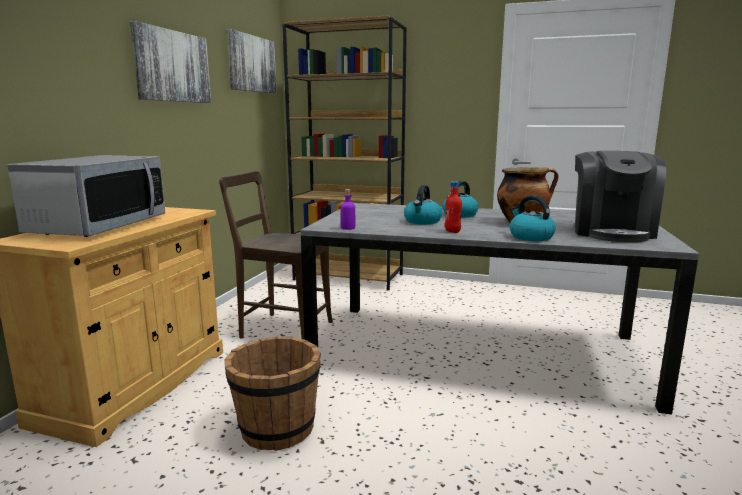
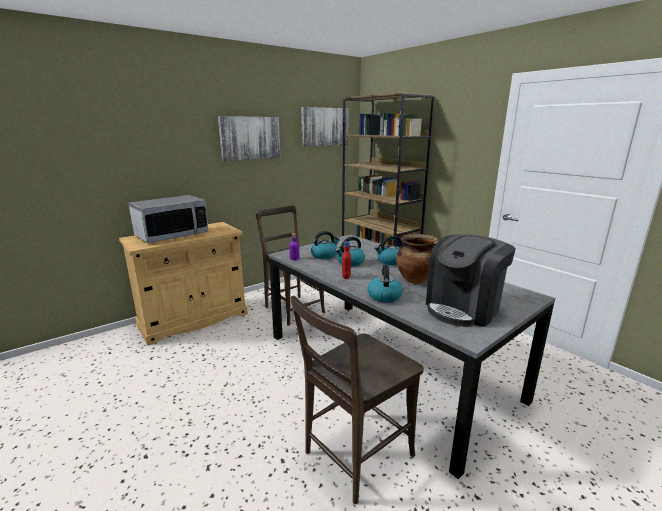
camera: 35 degrees right, 5 degrees up
(276, 429) = (216, 368): brown bucket -> none
(377, 221) = (324, 255): none -> kettle
(575, 440) = (354, 456): none -> brown chair

